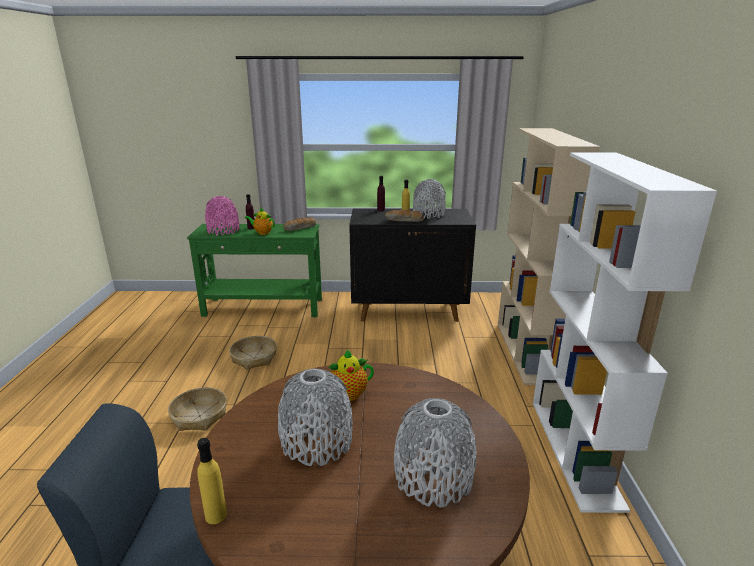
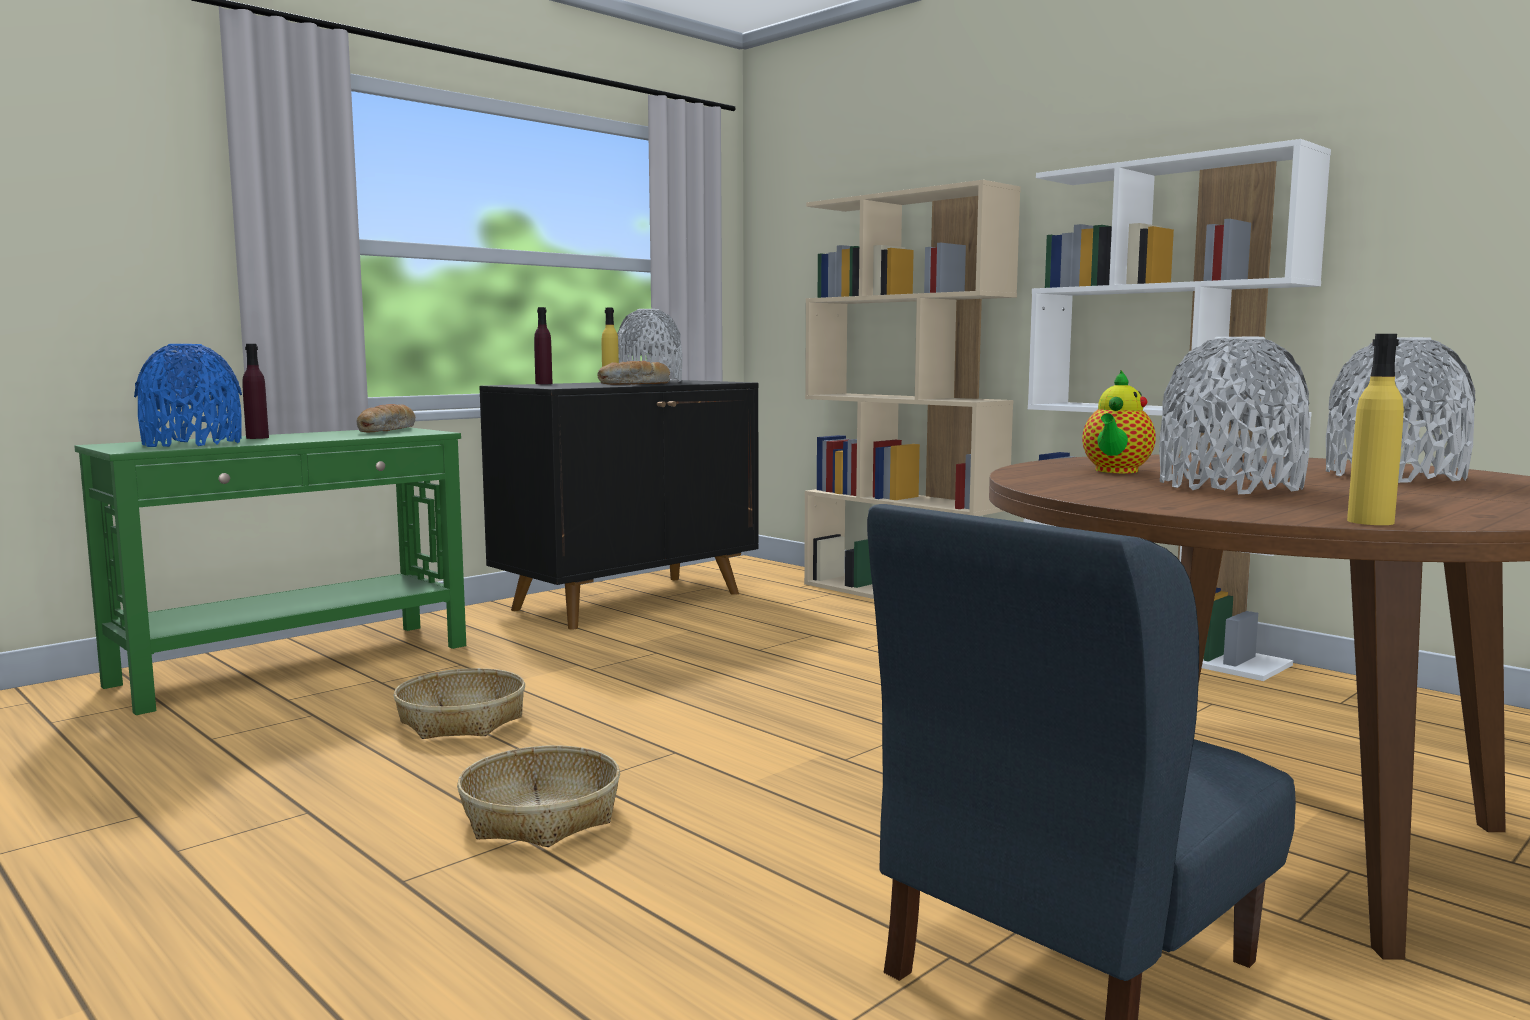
camera: 45 degrees left, 15 degrees down
(223, 231) = (192, 444): pink vase -> blue vase
(262, 233) = (314, 438): teapot -> none

